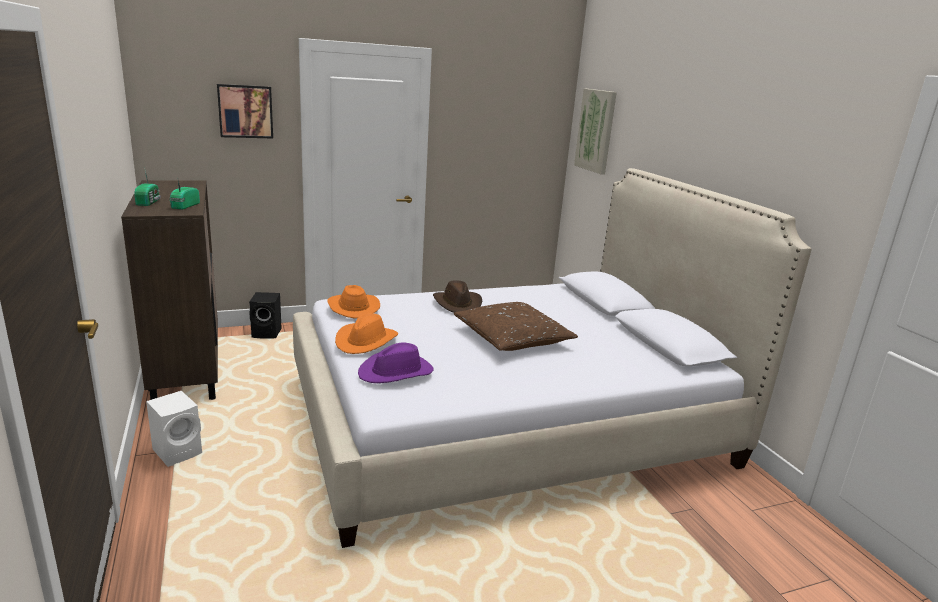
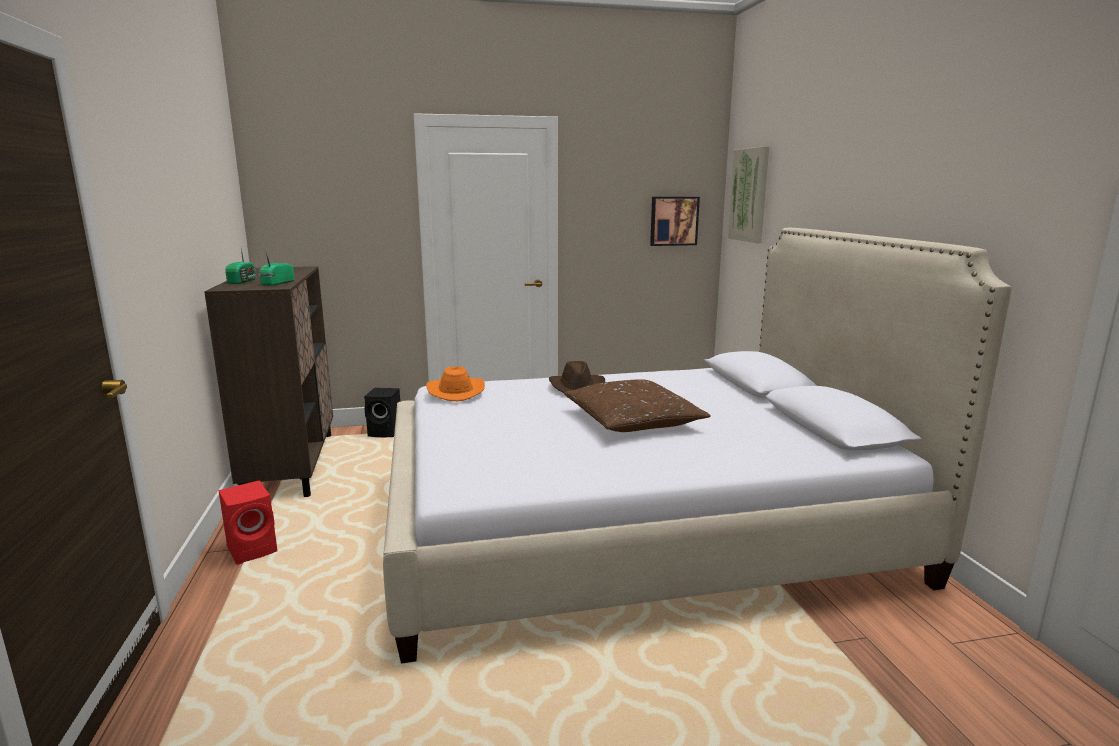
camera: 10 degrees right, 5 degrees down
(179, 451) = (254, 549): white speaker -> red speaker
(245, 111) = (360, 193): picture -> picture (673, 221)
(366, 341) = (457, 423): orange hat -> none
(396, 372) = (480, 454): purple hat -> none

